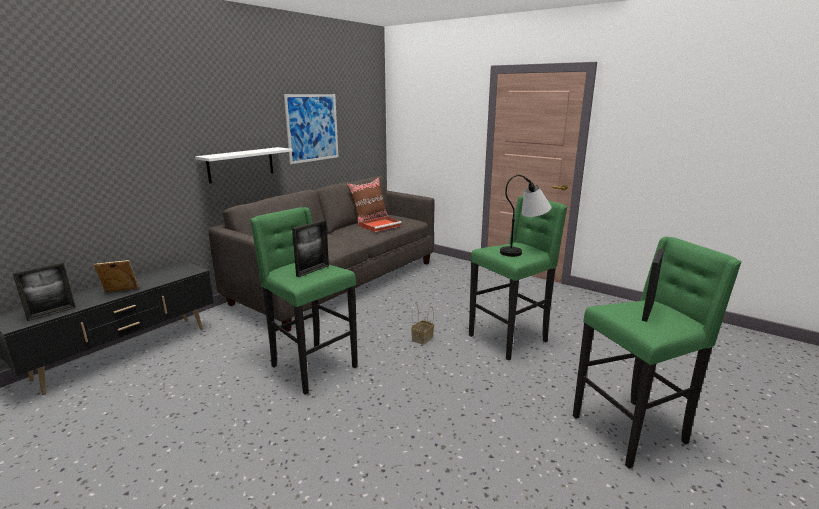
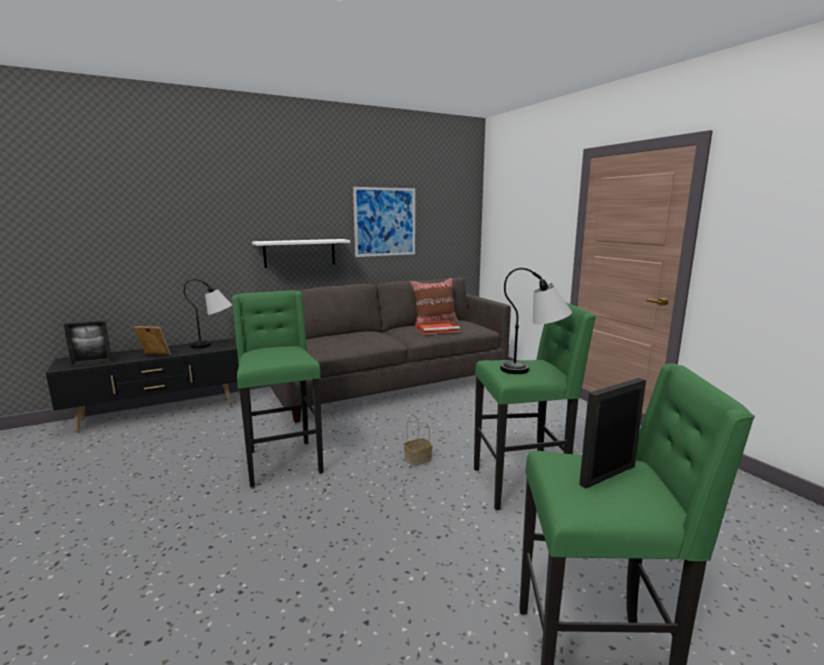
camera: 25 degrees right, 5 degrees down
(174, 270) = (214, 345): none -> table lamp
(313, 271) = (278, 356): picture frame -> none

